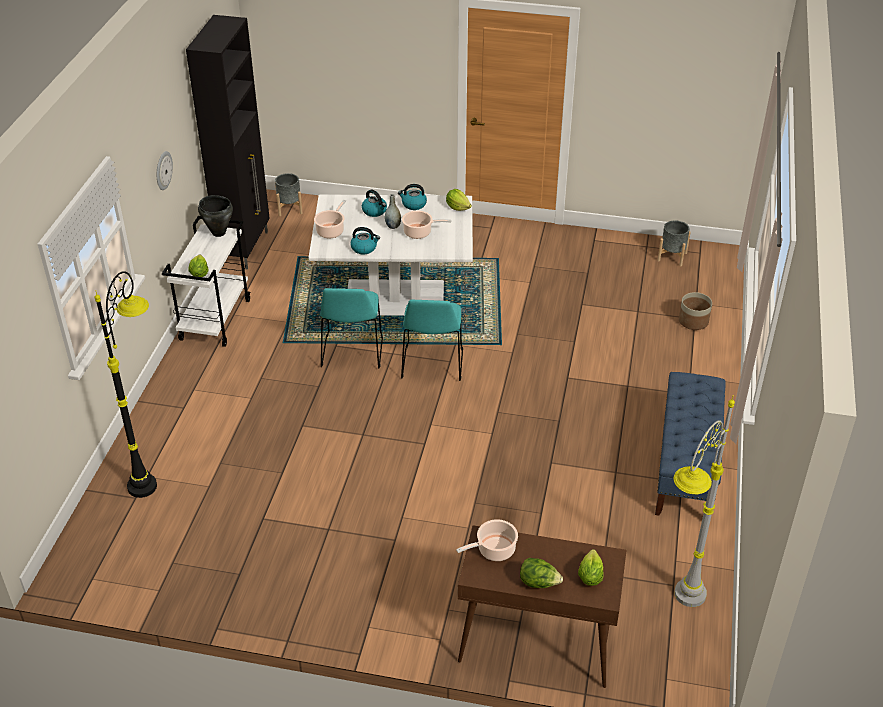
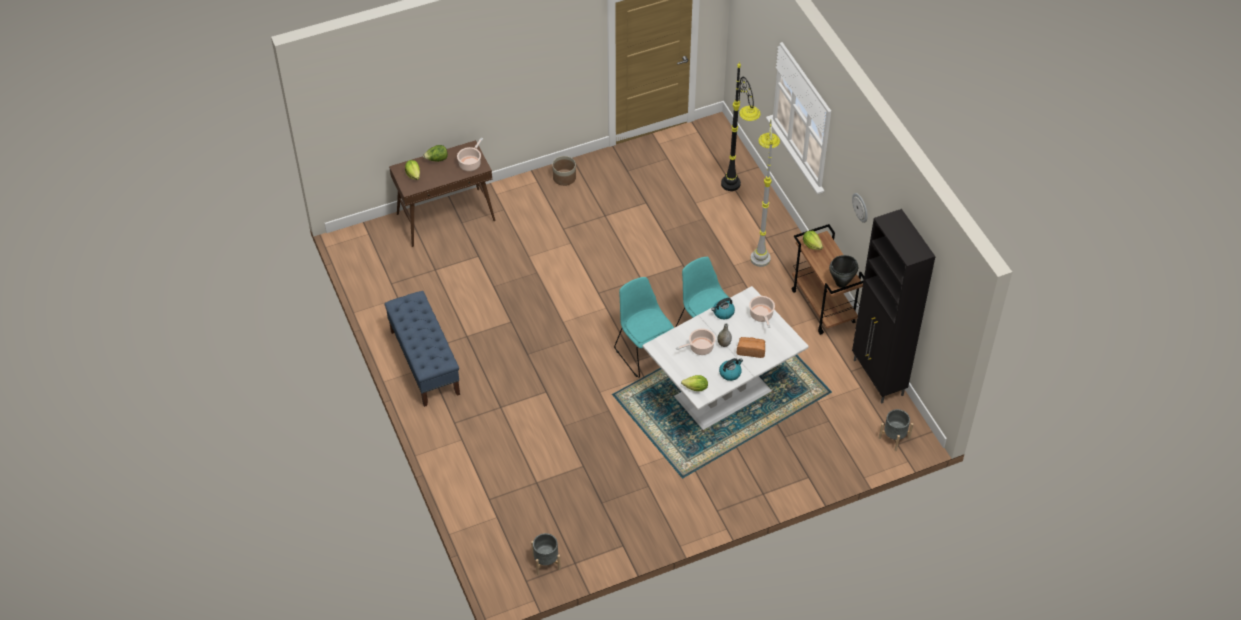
camera: 145 degrees right, 10 degrees up
(215, 319) = (824, 307): white cart -> brown cart
(375, 211) = (751, 351): kettle -> bread
(676, 611) = (381, 270): grey floor lamp -> grey floor lamp (760, 246)
(693, 321) = (488, 495): planter -> planter (564, 177)

